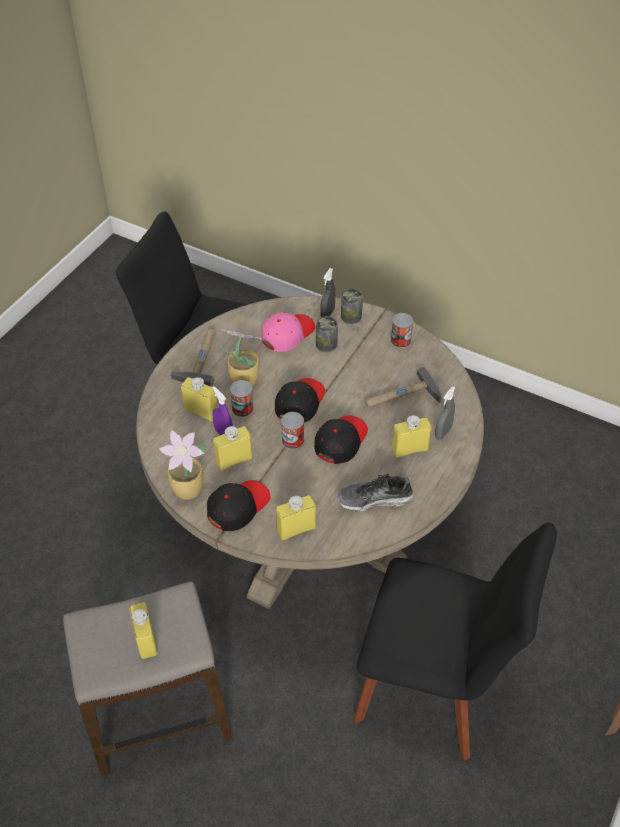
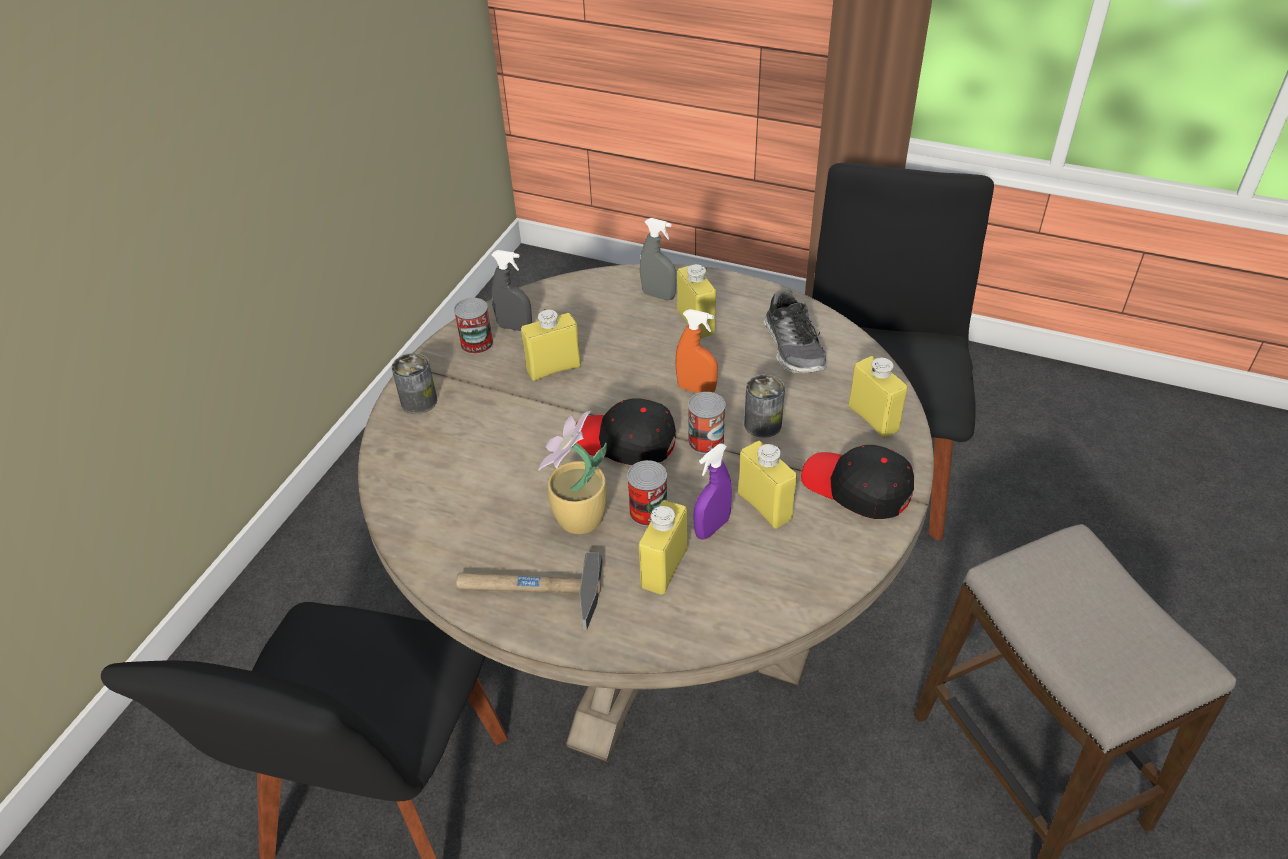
camera: 95 degrees left, 5 degrees down
(146, 640) = (1097, 607): yellow bottle -> yellow bottle (554, 368)
(189, 490) = (844, 554): potted plant -> none
(287, 334) = (461, 475): pink cap -> none
(326, 344) = (486, 424): can -> can (762, 424)
(327, 314) = (411, 430): grey spray bottle -> grey spray bottle (515, 327)
(340, 441) = (696, 389): black cap -> orange spray bottle
(401, 396) = (596, 336): hammer -> none

